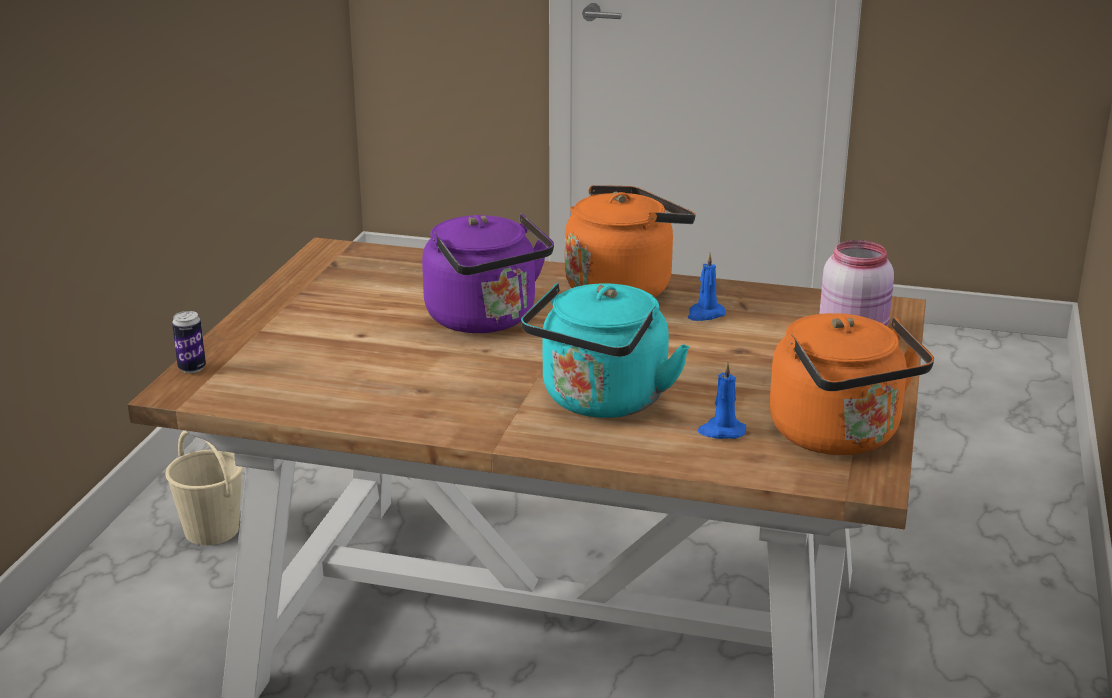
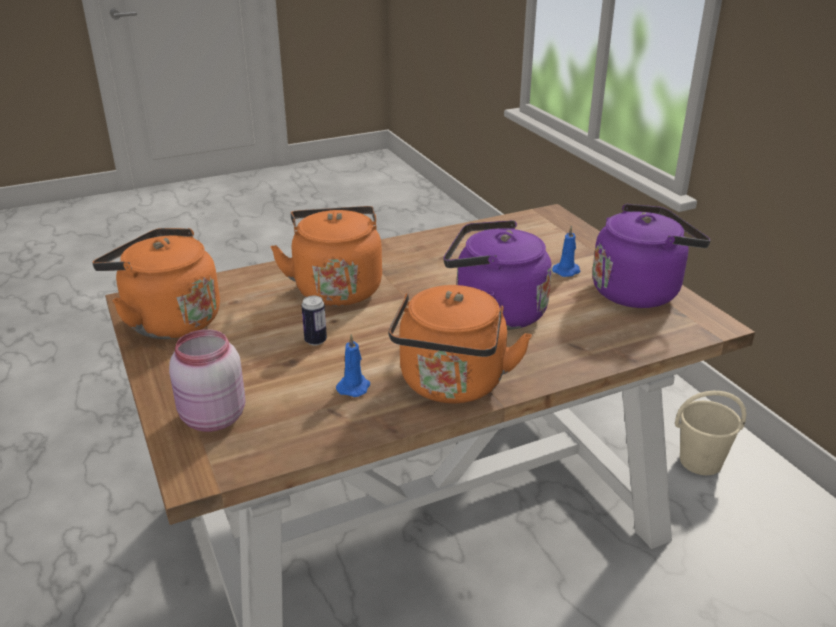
camera: 140 degrees right, 5 degrees up
(192, 368) = (573, 224): can -> can (315, 341)
(318, 287) = (639, 291): none -> purple kettle
(601, 402) = (337, 288): turquoise kettle -> orange kettle
(721, 431) = (246, 297): blue candle -> blue candle (567, 271)

